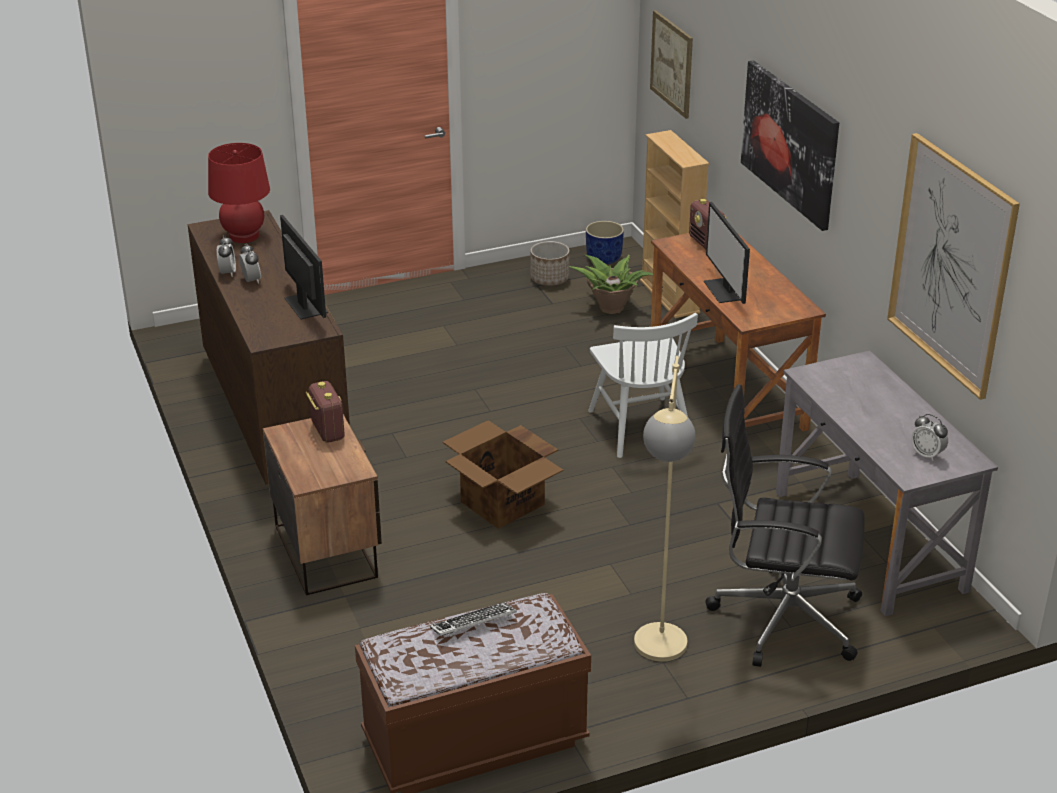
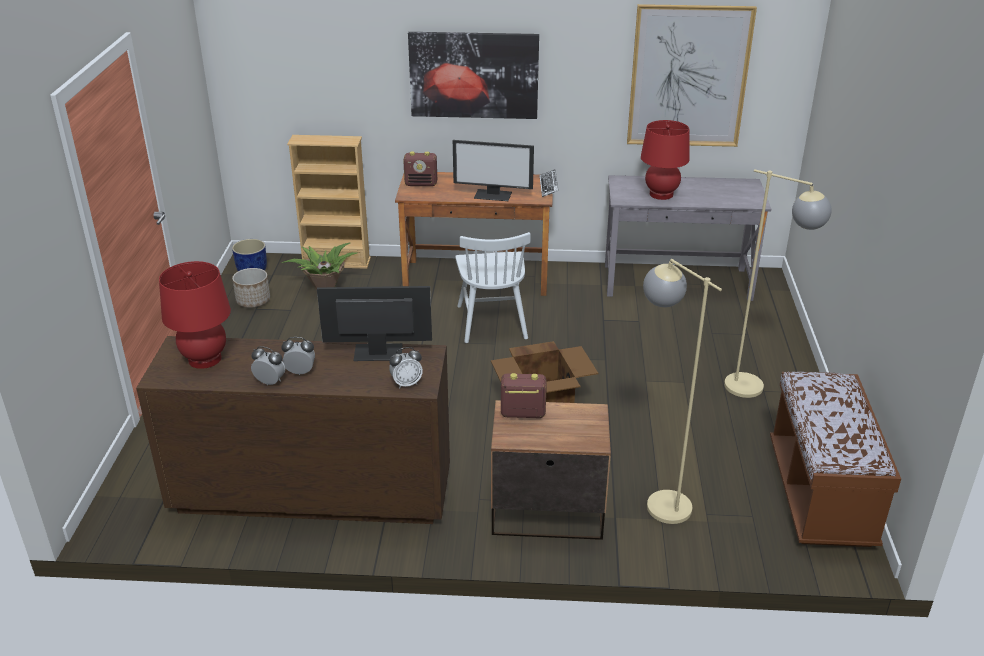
camera: 65 degrees left, 0 degrees up
(392, 618) = (658, 499): none -> beige floor lamp
(473, 624) = (816, 410): keyboard -> keyboard (549, 186)
(640, 427) = (492, 322): white chair -> white chair turned 75 degrees clockwise
(672, 63) = (275, 81): picture -> none
(781, 617) = (737, 334): black office chair -> none
(853, 398) = (661, 194): none -> red table lamp
(927, 454) = (737, 192): alarm clock -> alarm clock (406, 383)

